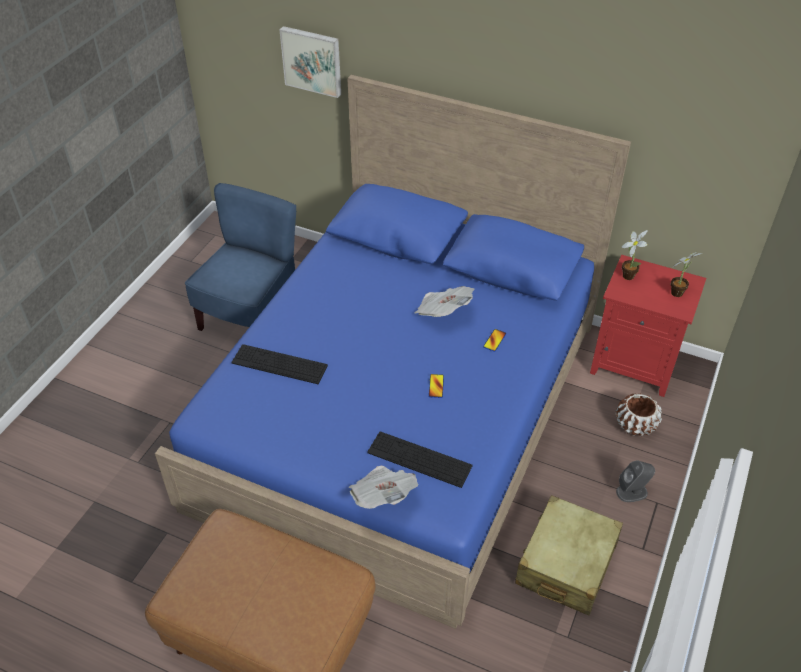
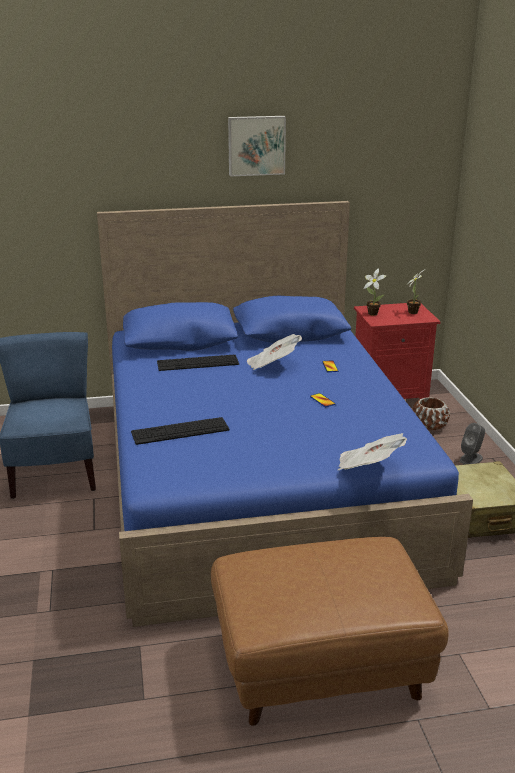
camera: 35 degrees left, 20 degrees down
(312, 60) = (53, 211): picture -> picture (256, 145)
(419, 459) = (365, 439): keyboard -> keyboard (198, 363)

